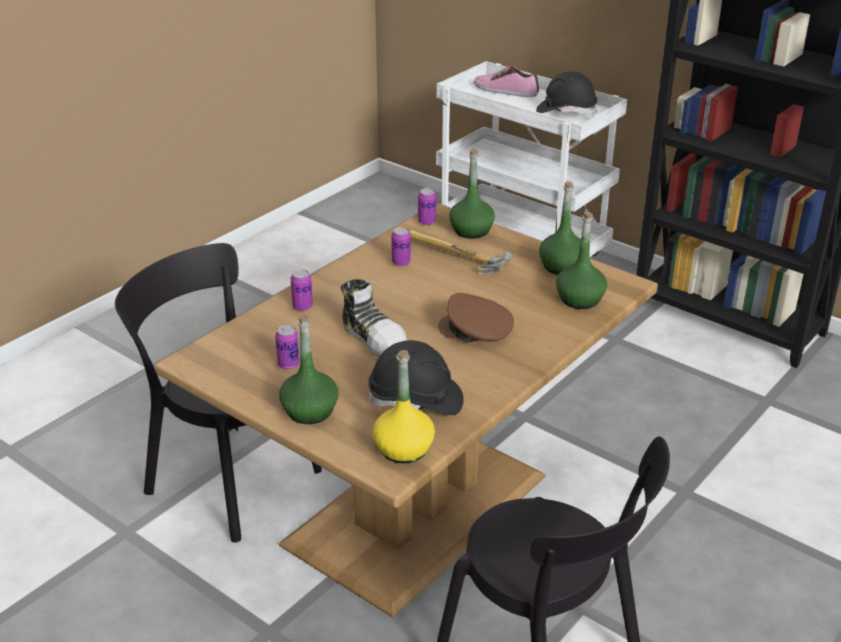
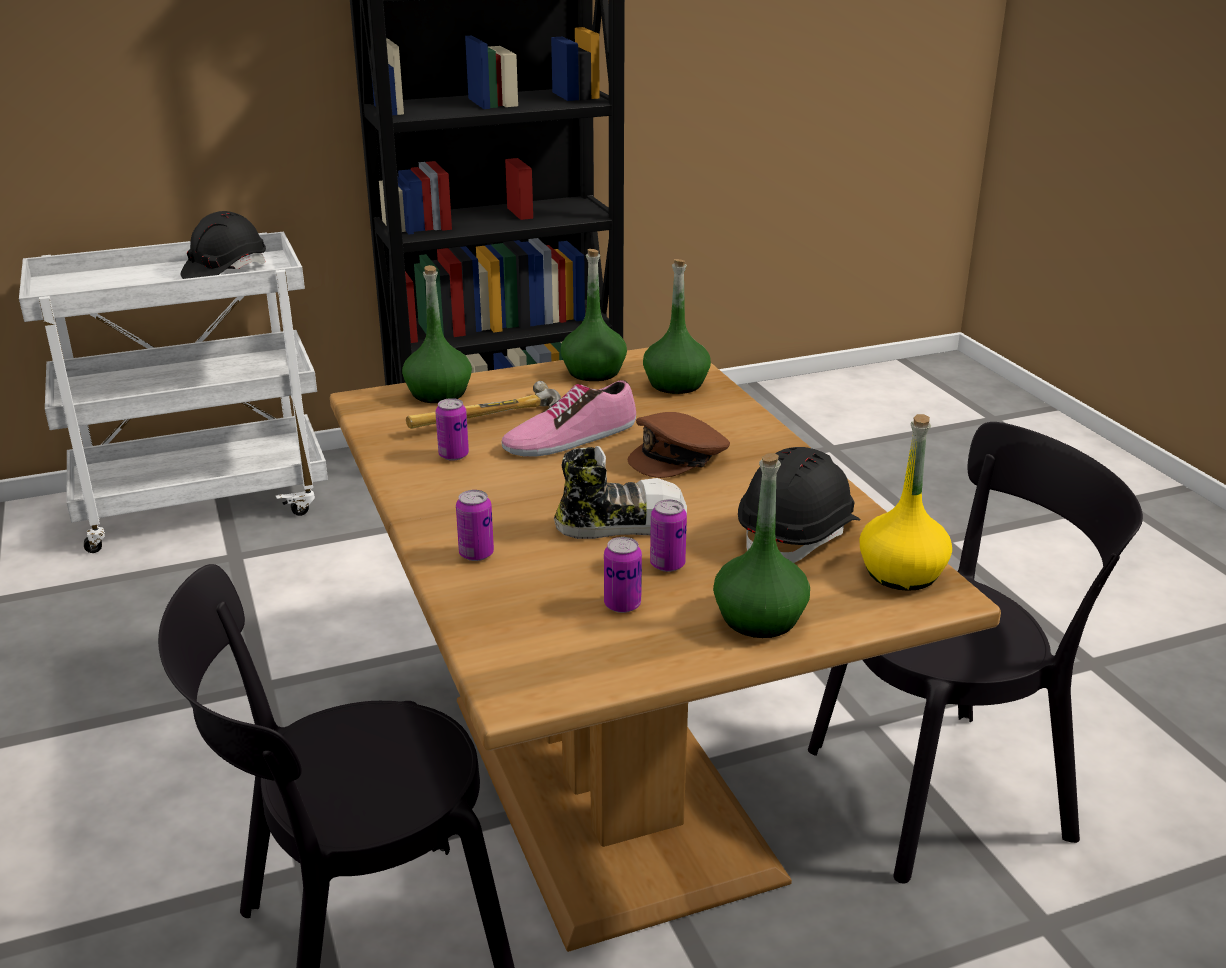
camera: 60 degrees left, 5 degrees down
(427, 222) = (373, 411): can -> can (667, 564)
(505, 90) = (102, 281): shoe -> shoe (570, 438)

